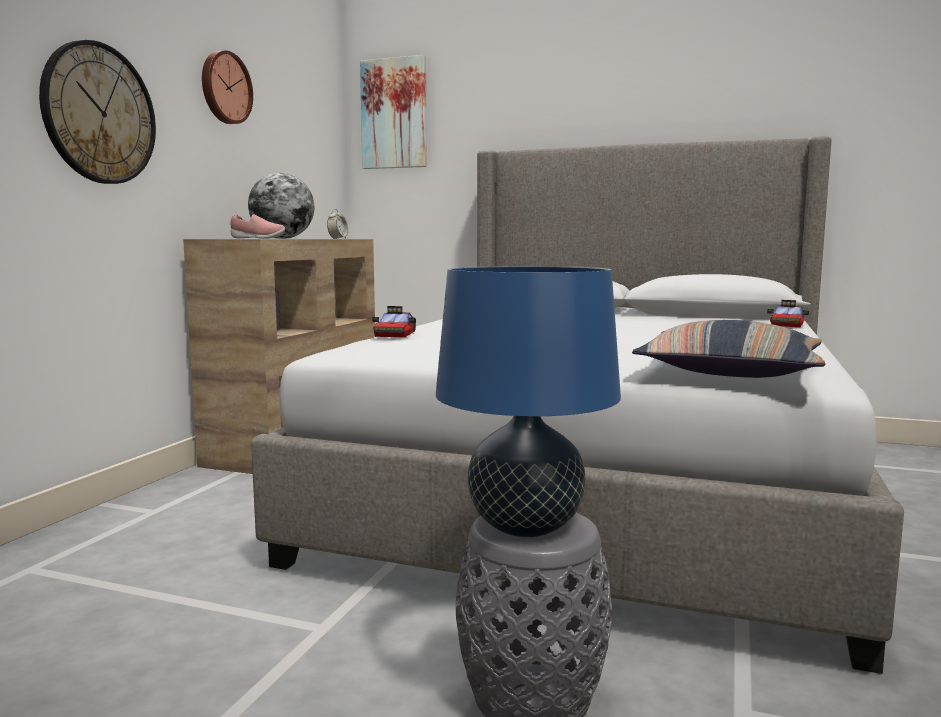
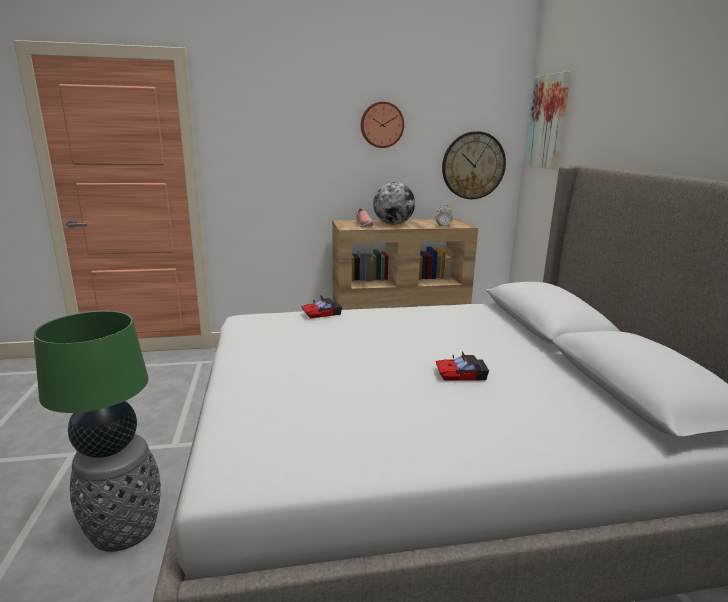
camera: 60 degrees right, 10 degrees up
(99, 114) = (280, 156): wall clock -> wall clock (473, 165)
(525, 526) = (107, 448): blue table lamp -> green table lamp
(730, 371) = (249, 438): pillow -> none
(787, 324) = (617, 443): toy car -> toy car (461, 374)

